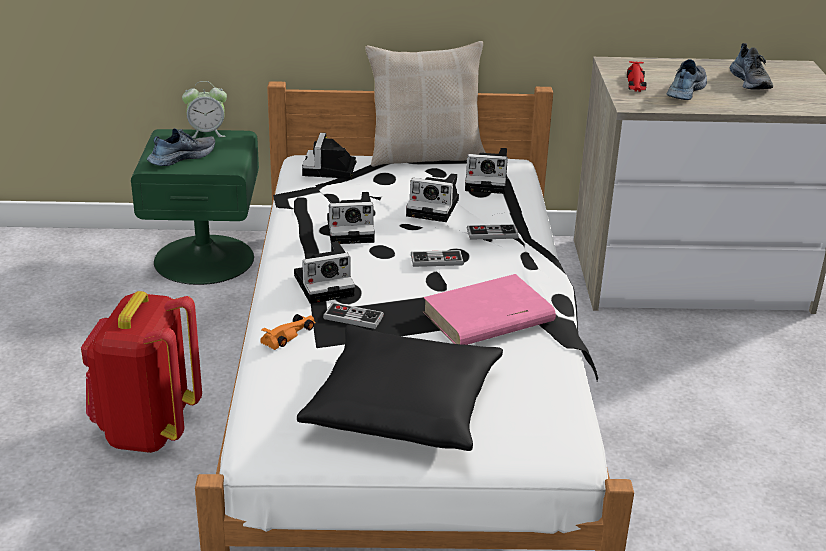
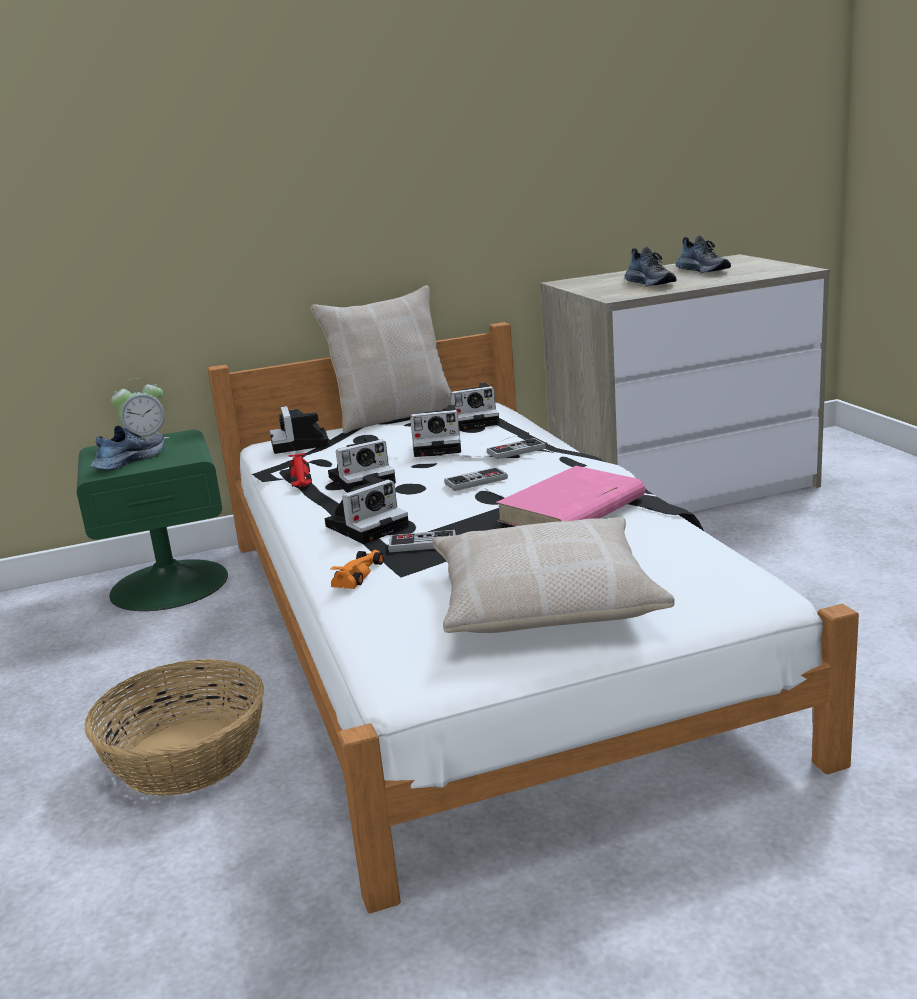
camera: 15 degrees left, 10 degrees down
(147, 430) = (188, 757): red backpack -> basket
(404, 404) = (544, 599): black pillow -> beige pillow
(635, 83) = (601, 287): red toy car -> red toy car (300, 478)
(684, 91) = (651, 283): shoe -> shoe turned 150 degrees clockwise

